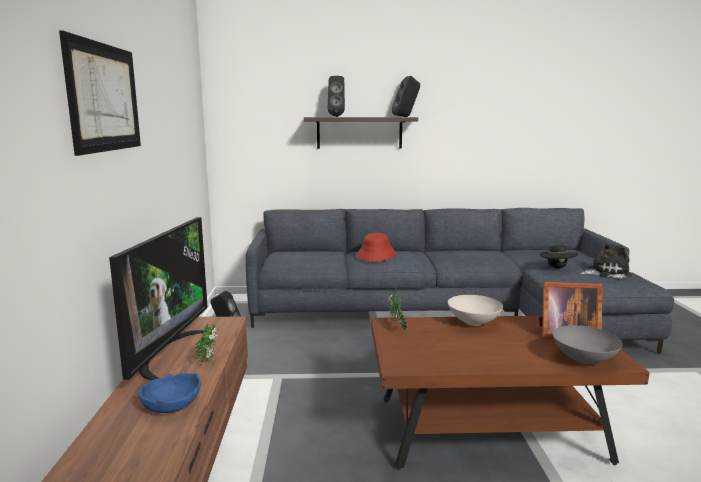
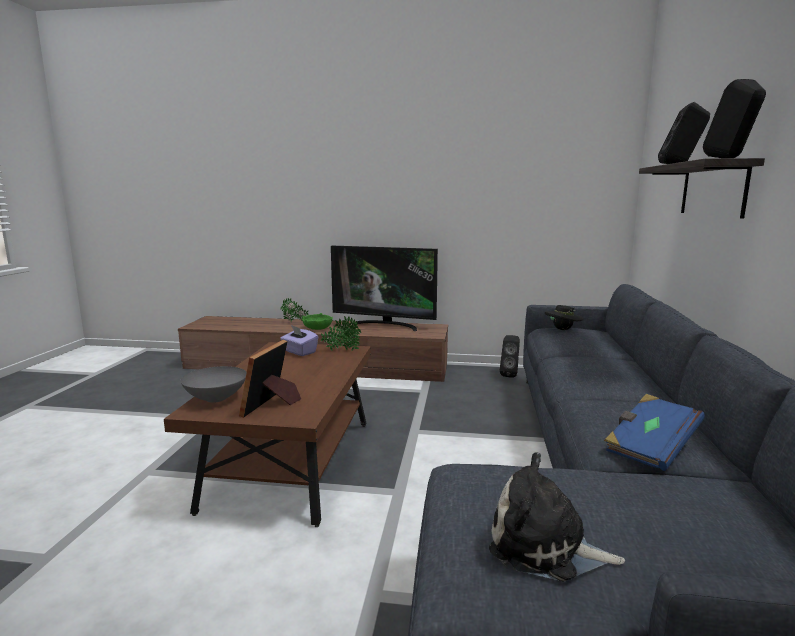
camera: 100 degrees right, 0 degrees up
(105, 97) = (387, 162): picture -> none
(171, 406) = (317, 328): blue bowl -> green bowl
(209, 359) = (369, 332): potted plant -> potted plant (294, 322)
(376, 255) = (595, 362): red hat -> none
(416, 348) = (299, 352): none -> purple tissue box
(473, 323) = (331, 375): white bowl -> none
(496, 257) = (650, 447): none -> blue book
(557, 268) = (568, 486): black hat -> black hat (562, 329)
(606, 272) = (545, 547): plush toy -> plush toy turned 105 degrees clockwise

